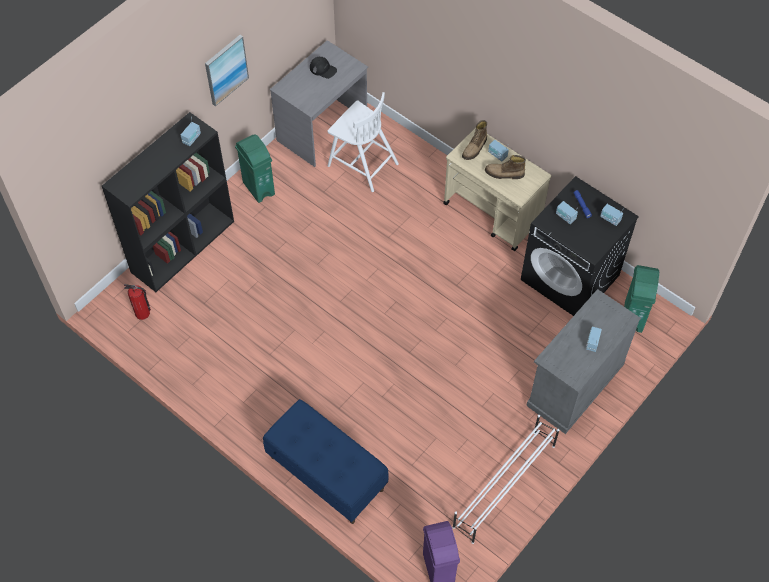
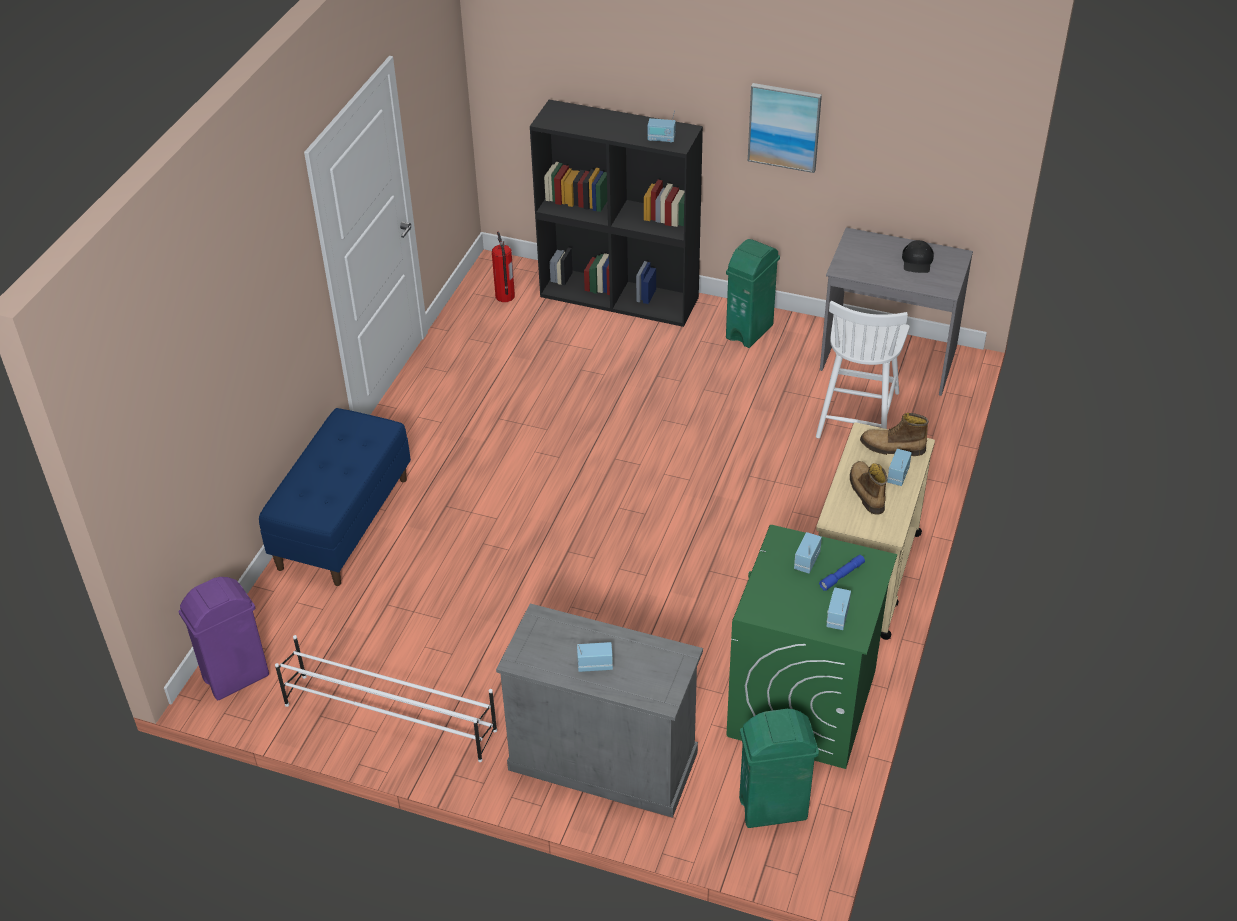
camera: 70 degrees right, 15 degrees down
(570, 277) = (802, 704): black washing machine -> green washing machine

